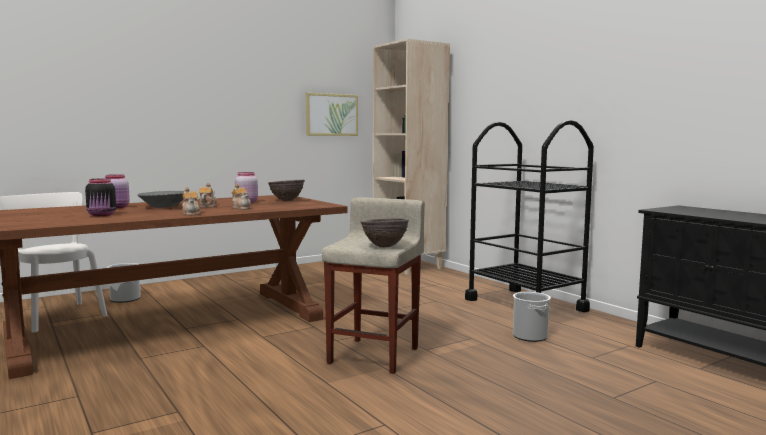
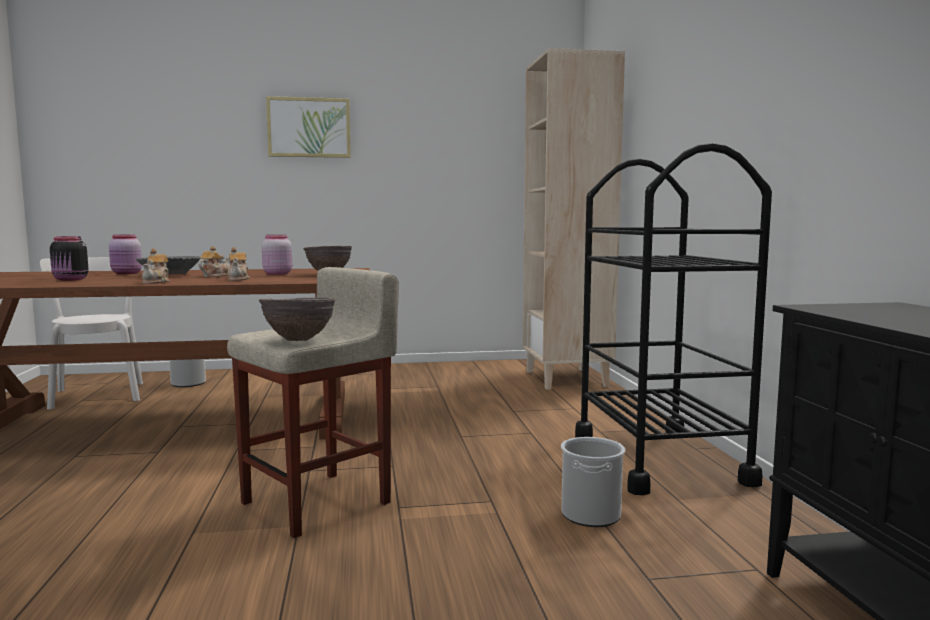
camera: 25 degrees right, 0 degrees up
(331, 115) = (482, 167): picture -> picture (309, 127)

